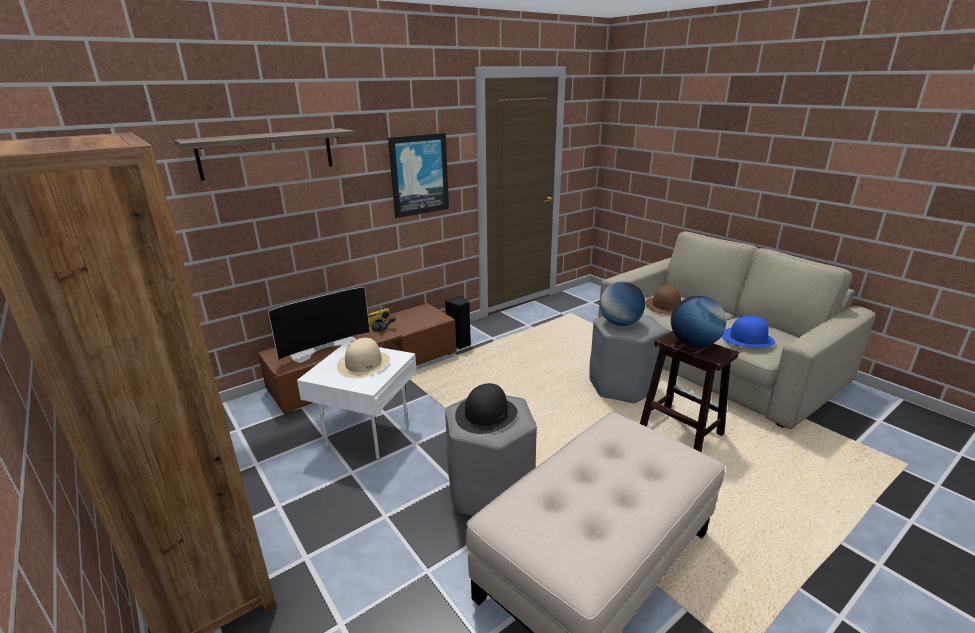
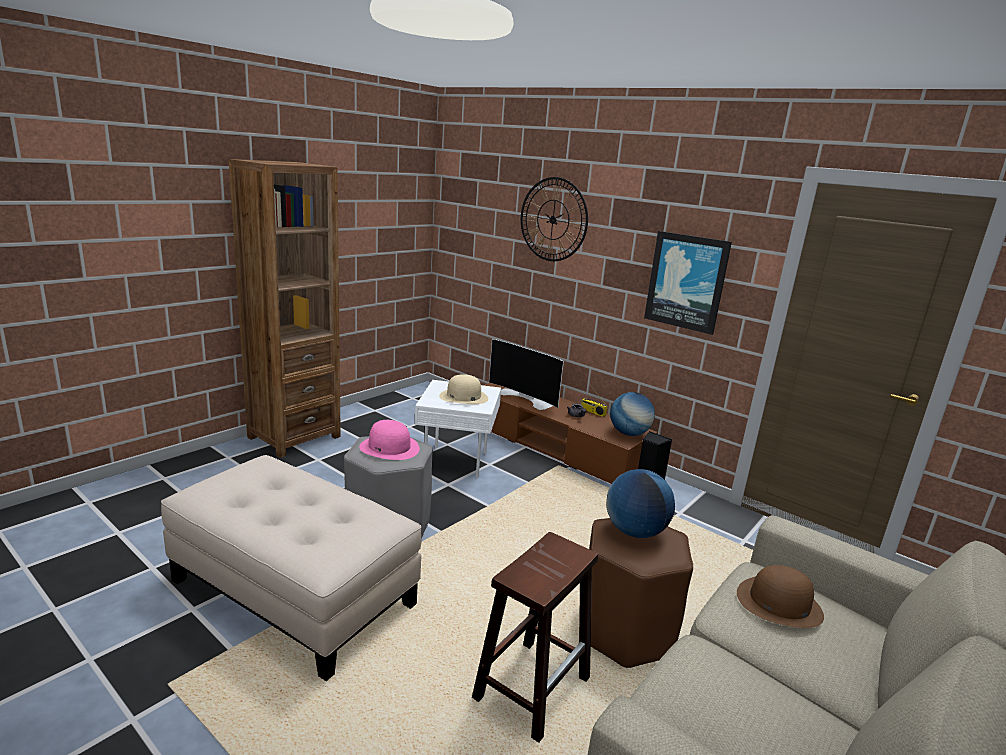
camera: 75 degrees right, 5 degrees down
(267, 153) = (553, 219): shelf -> wall clock
(486, 414) = (389, 448): black hat -> pink hat
(622, 386) = (625, 631): grey stool -> brown stool
(694, 344) = (552, 564): globe -> globe (629, 433)
(748, 338) = (704, 696): blue hat -> none

